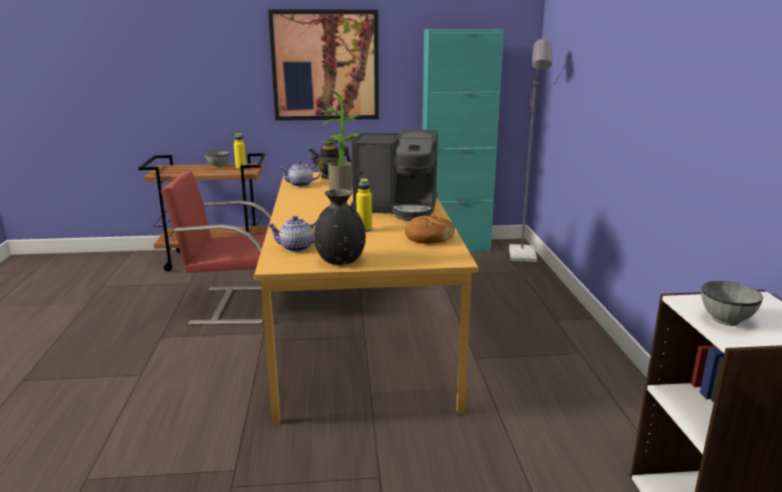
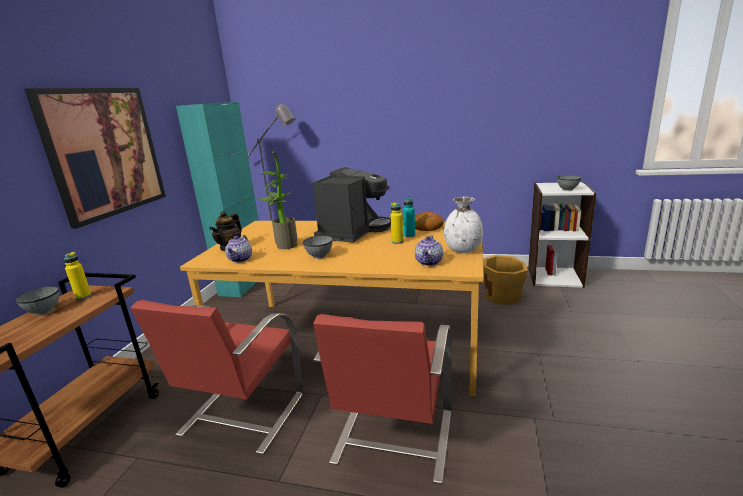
camera: 70 degrees left, 0 degrees up
(204, 378) = (392, 438): none -> red chair
(311, 206) = (319, 256): none -> grey bowl
(340, 261) = (463, 250): black vase -> white vase
(390, 232) = (409, 235): none -> turquoise bottle
(553, 439) = (503, 296): none -> orange bucket

